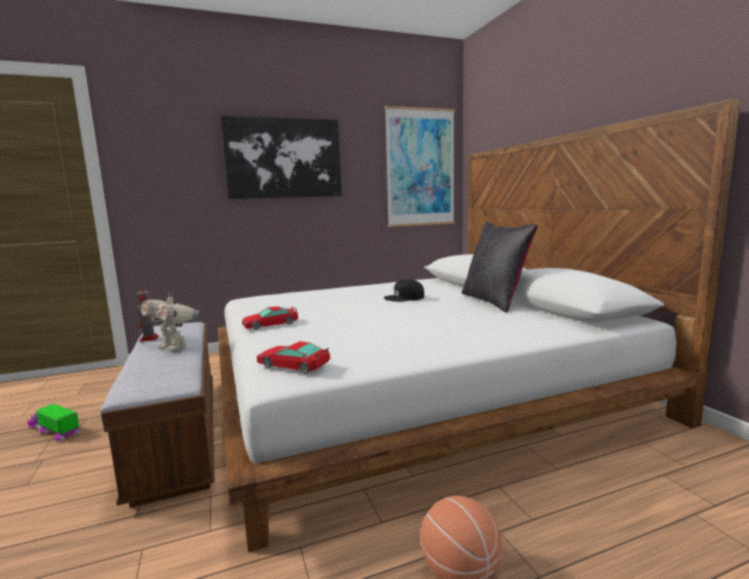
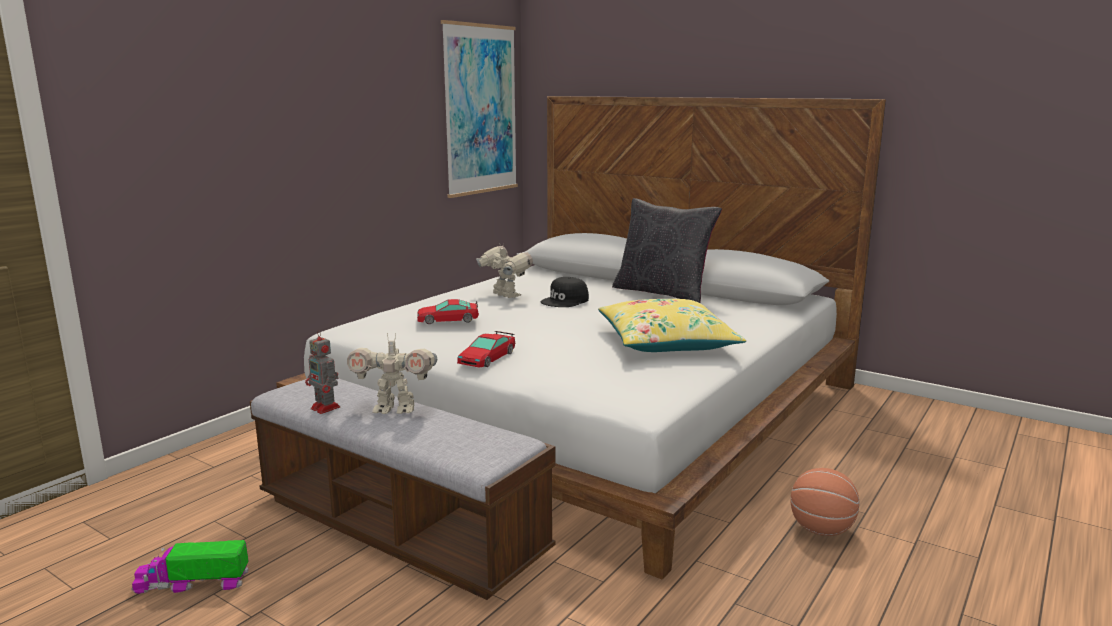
camera: 35 degrees left, 5 degrees up
(284, 158) = (323, 100): picture -> none
(294, 365) = (630, 392): toy car -> toy car (448, 319)
(373, 291) = (505, 296): none -> toy robot
(413, 334) = (666, 342): none -> yellow pillow

